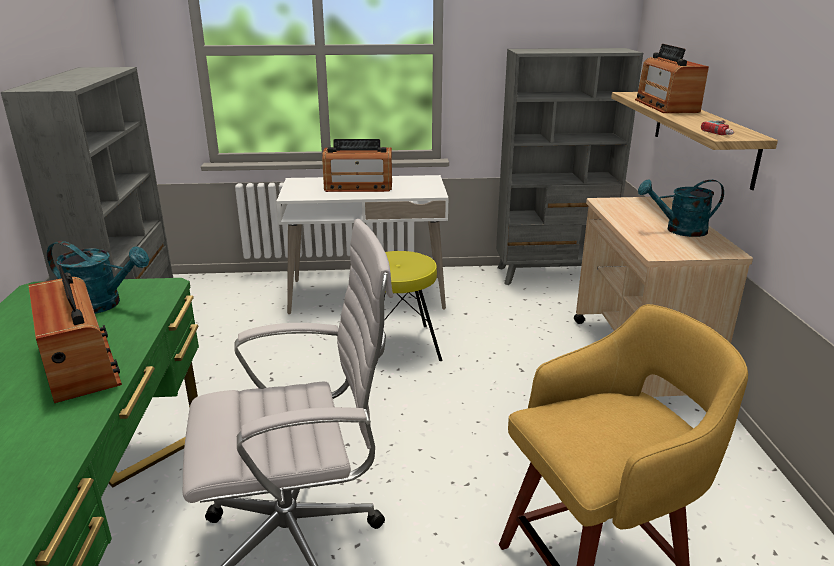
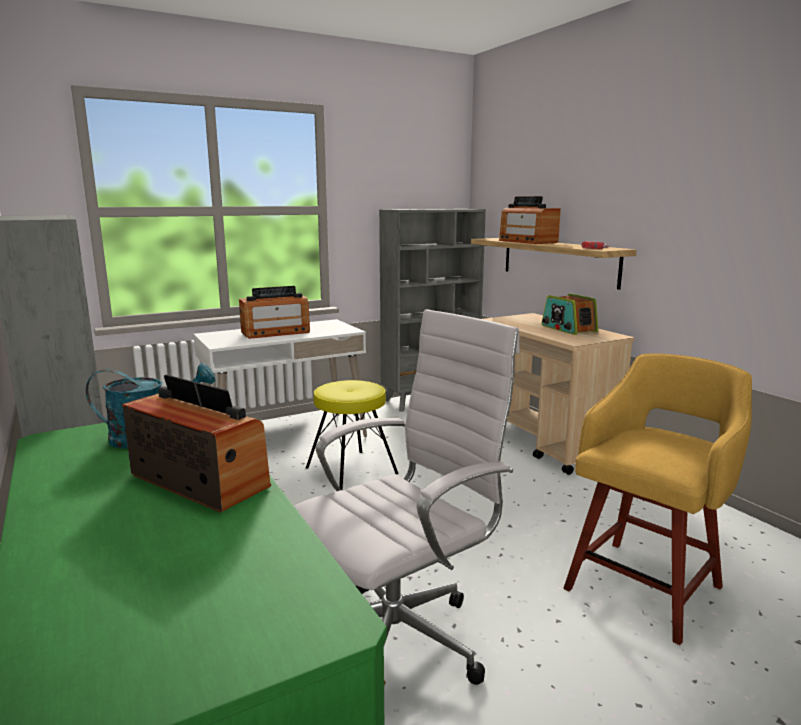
camera: 25 degrees left, 10 degrees down
(679, 230) = (568, 329): turquoise watering can -> radio

